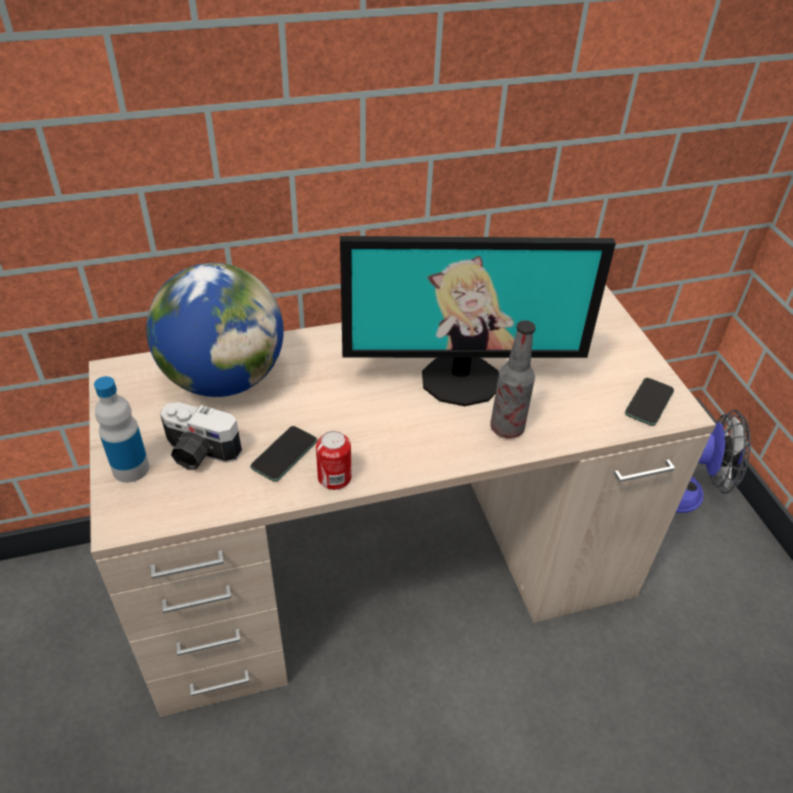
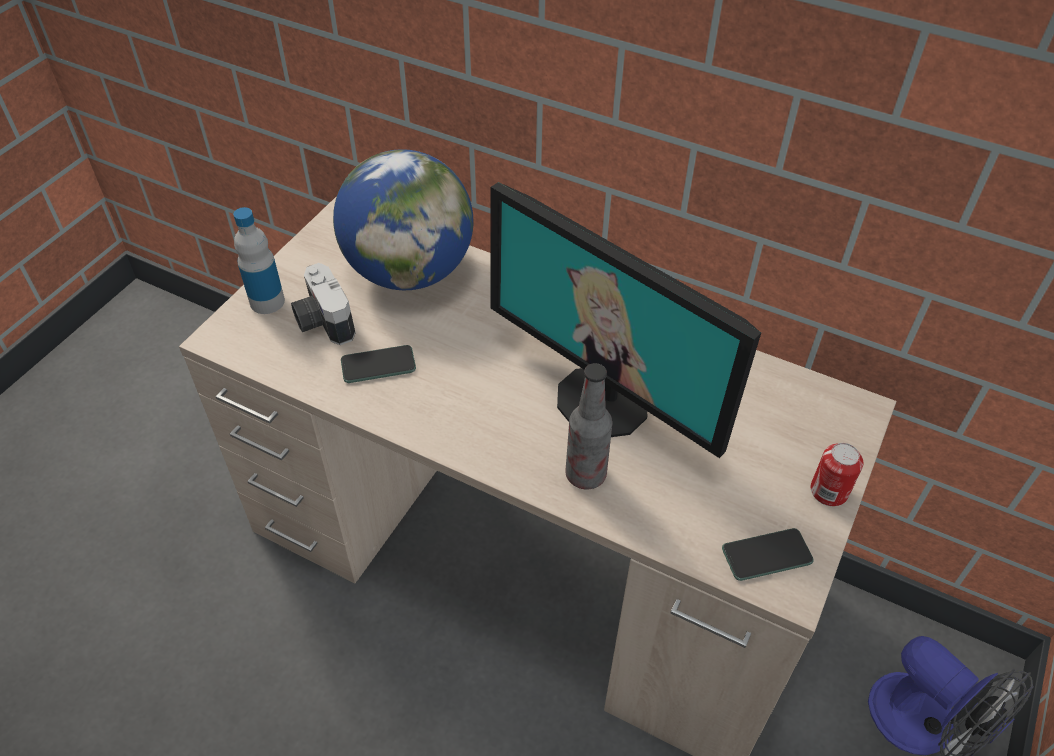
camera: 45 degrees right, 5 degrees up
(334, 477) = (391, 411): can -> can (829, 491)

